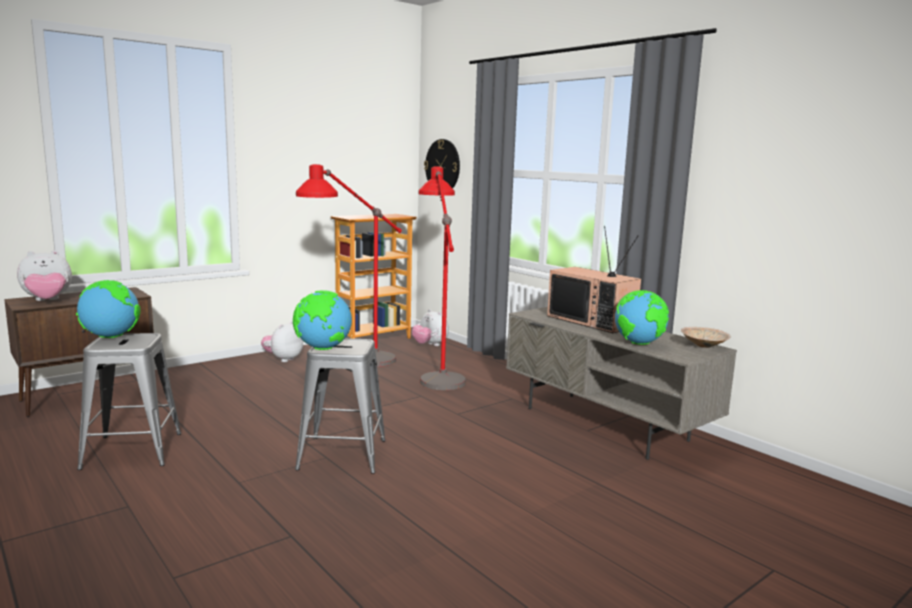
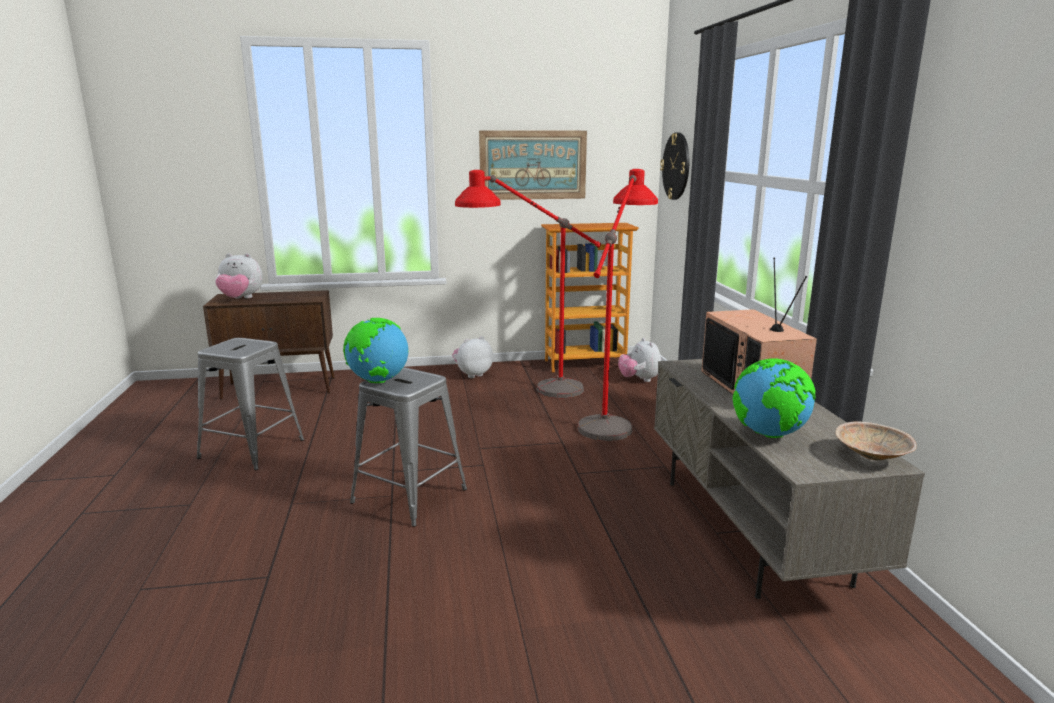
camera: 30 degrees right, 5 degrees up
(111, 337) = (235, 341): globe -> none
(322, 163) = (533, 165): none -> picture

